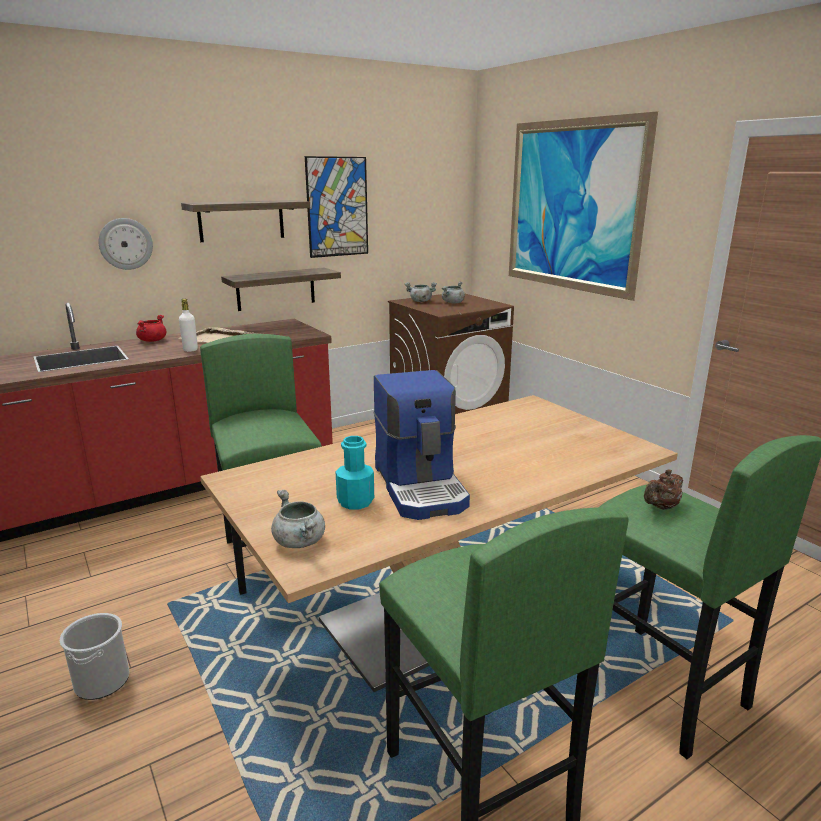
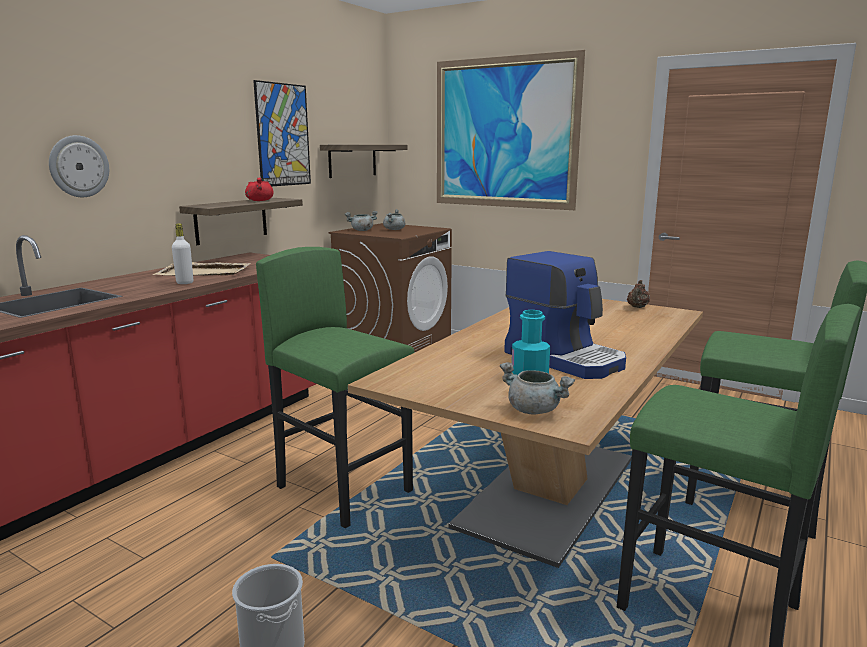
camera: 25 degrees left, 5 degrees down
(152, 340) = (118, 280): red cooking pot -> red cooking pot (259, 201)
(241, 220) = (197, 144): shelf -> shelf (352, 160)
(661, 507) = (751, 340): brown teapot -> brown teapot (637, 307)

